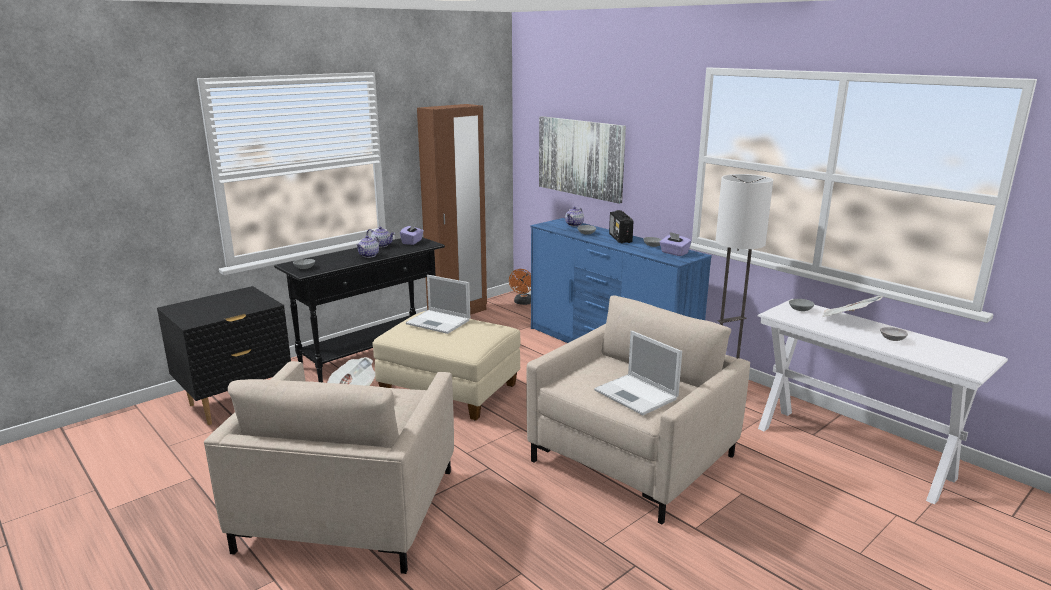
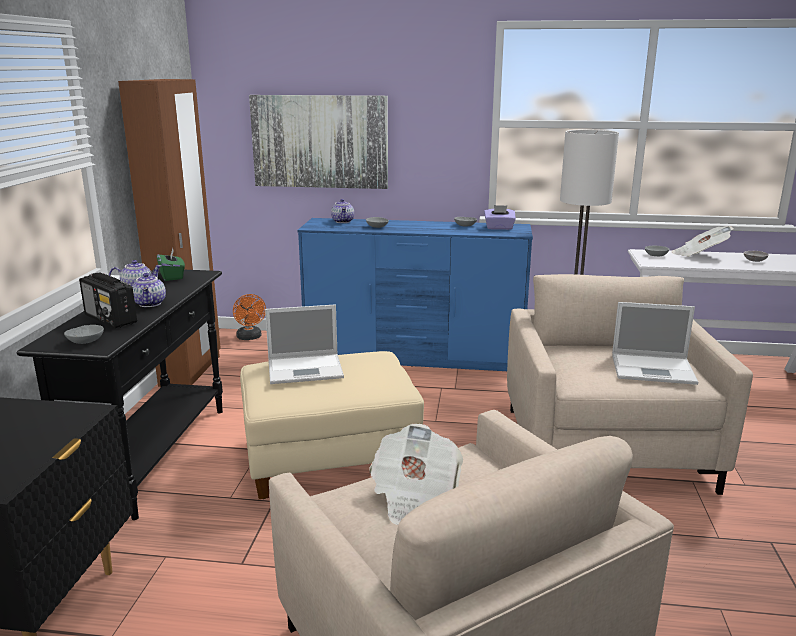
camera: 40 degrees left, 0 degrees up
(412, 242) = (172, 276): purple tissue box -> green tissue box
(620, 238) = (420, 225): radio -> radio (111, 319)

